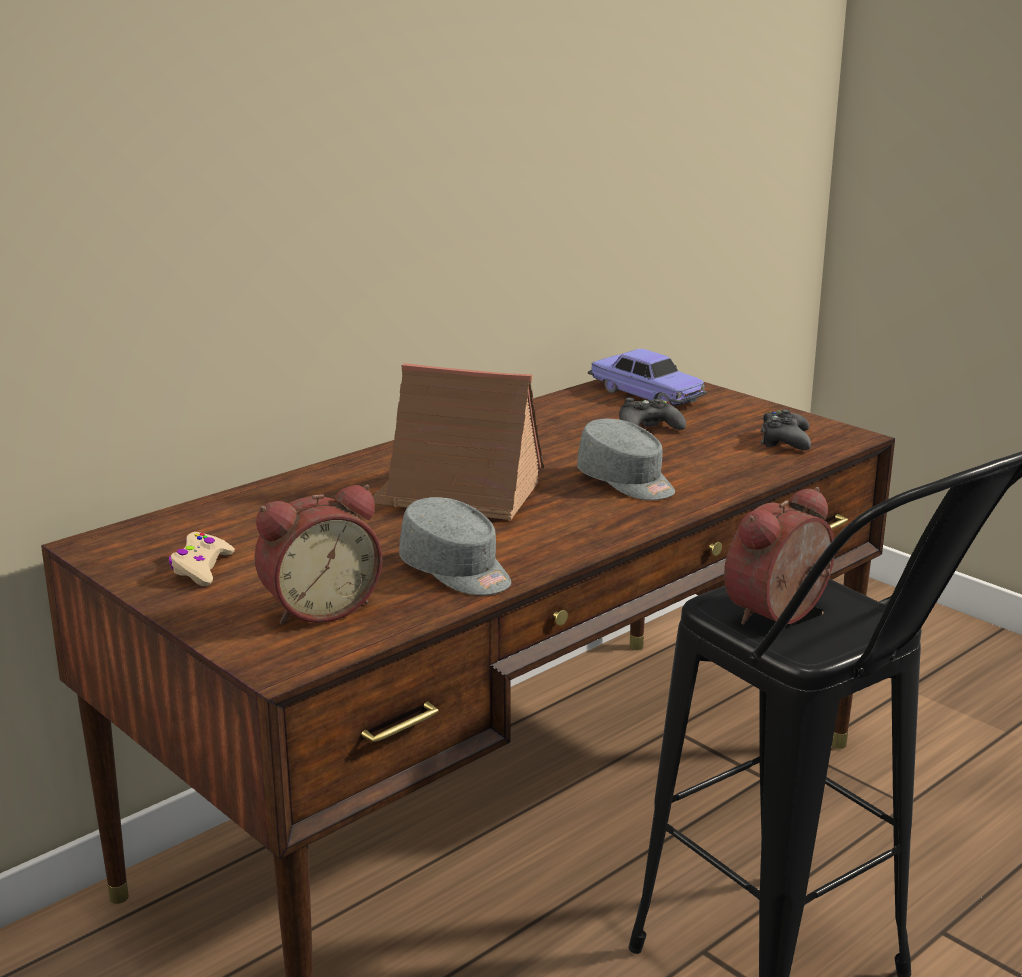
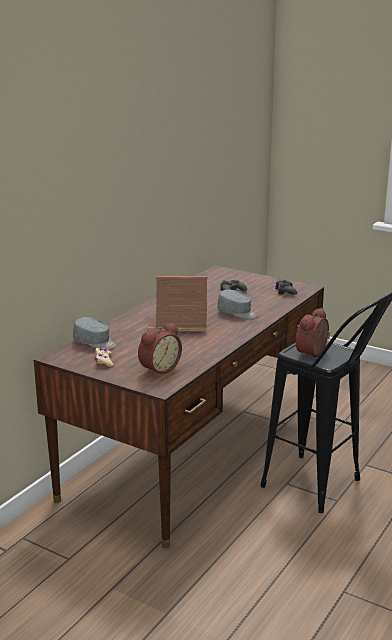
camera: 15 degrees left, 0 degrees up
(457, 572) = (198, 351): grey cap -> grey cap (95, 343)
(646, 394) = (223, 278): toy car -> none

